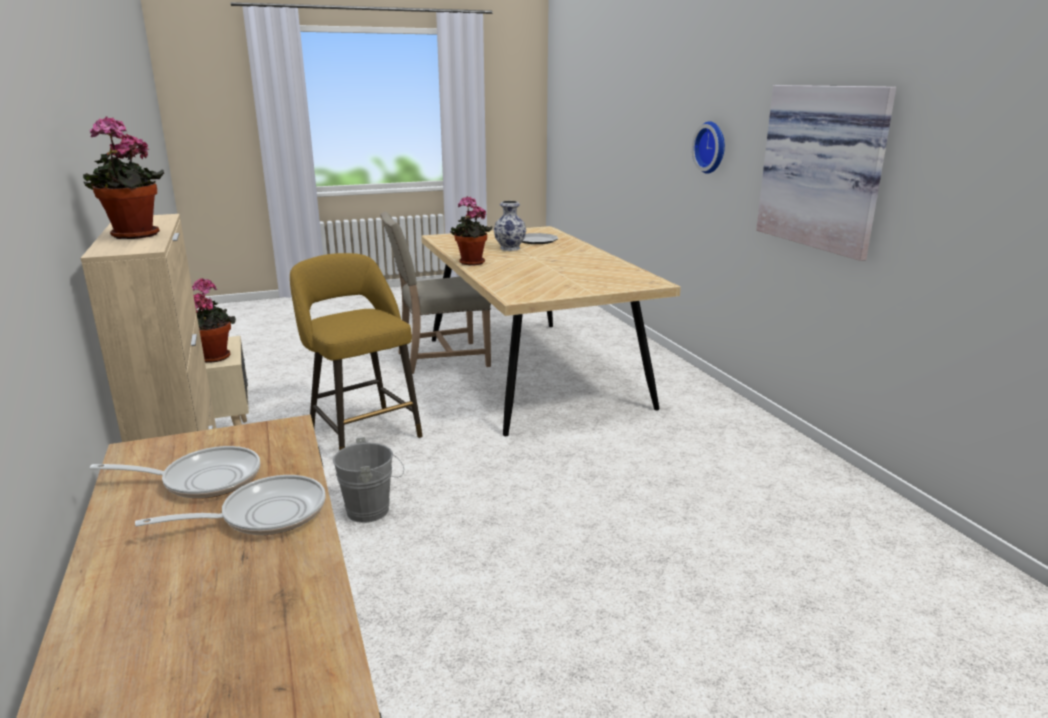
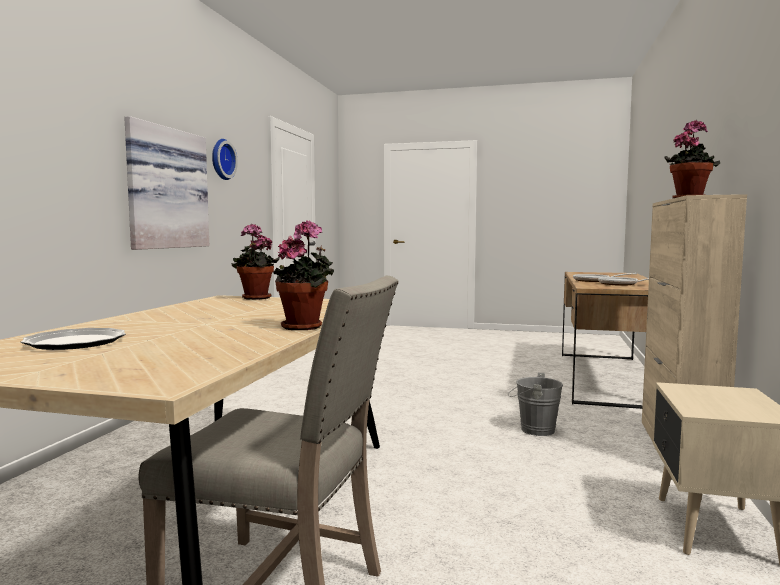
camera: 145 degrees left, 15 degrees down
(214, 356) = (699, 394): potted plant -> potted plant (255, 298)
(362, 431) = (515, 489): yellow stool -> none
(510, 248) = (174, 336): vase -> none
(712, 147) = (37, 170): wall clock -> wall clock (221, 159)

